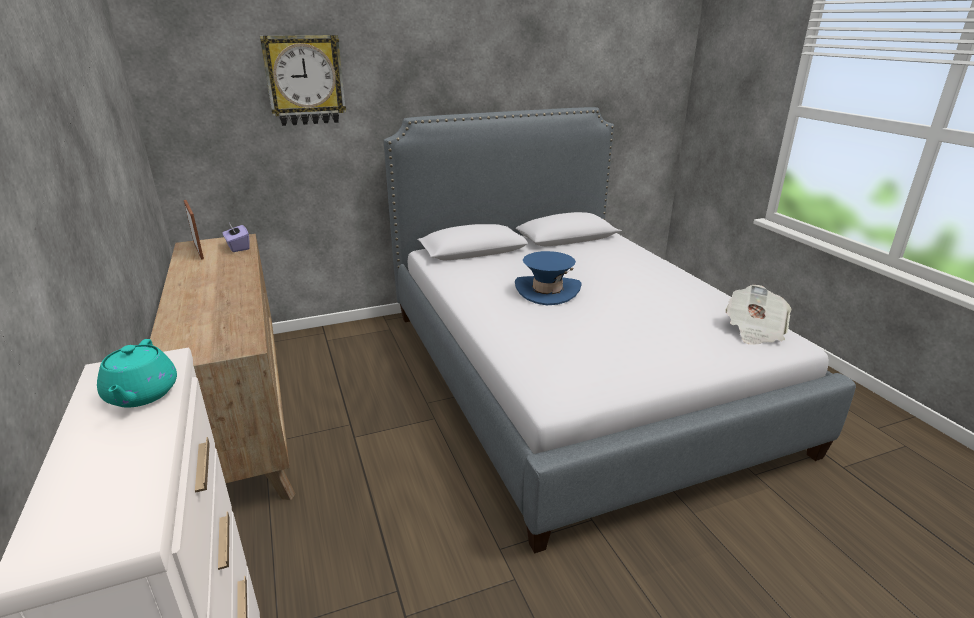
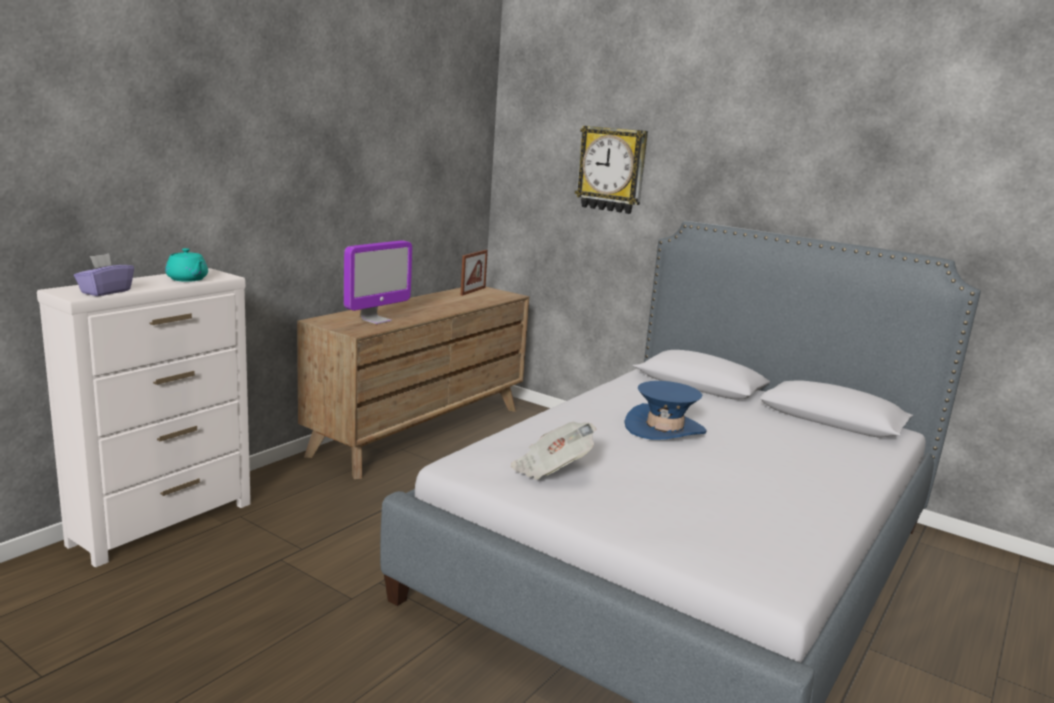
camera: 55 degrees right, 10 degrees down
(141, 395) = (187, 279): turquoise teapot -> turquoise teapot turned 90 degrees counterclockwise
(219, 324) = (376, 320): none -> monitor
(238, 247) = (496, 298): purple tissue box -> purple tissue box (105, 292)
(754, 330) = (766, 555): newspaper -> newspaper (551, 469)

